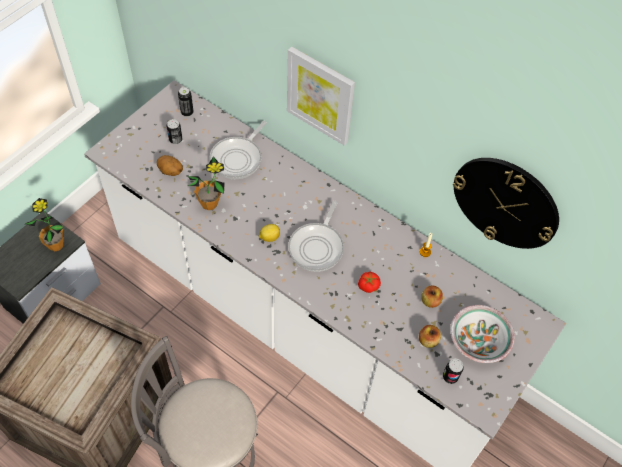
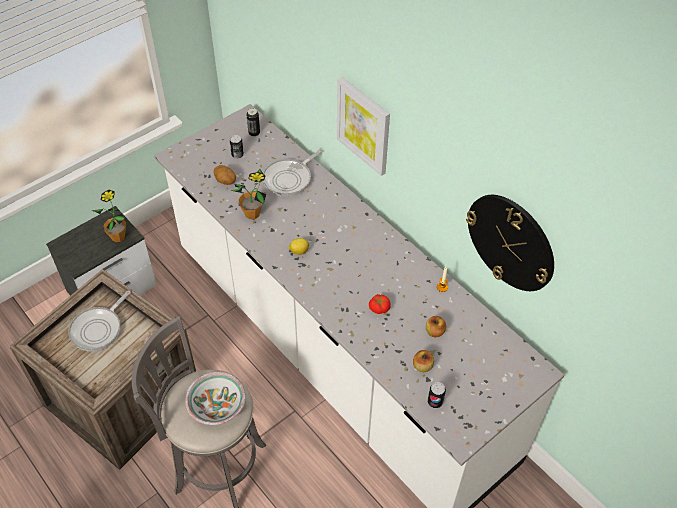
camera: 15 degrees right, 5 degrees down
(317, 246) = (341, 266): frying pan -> frying pan (98, 329)
(479, 340) = (472, 375): bowl -> bowl (218, 405)

